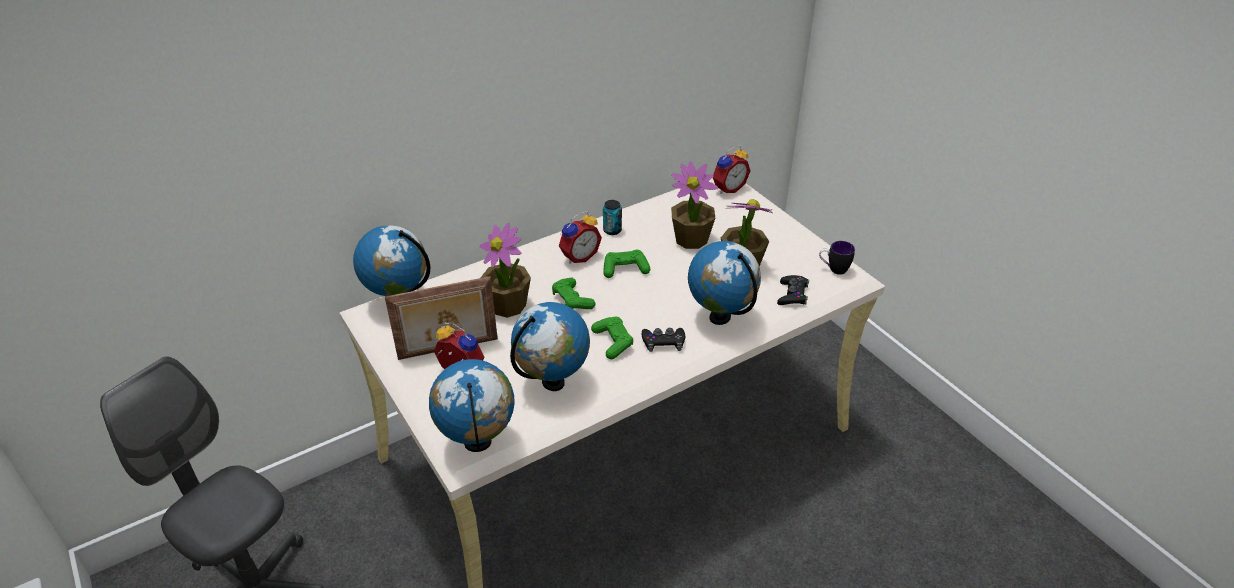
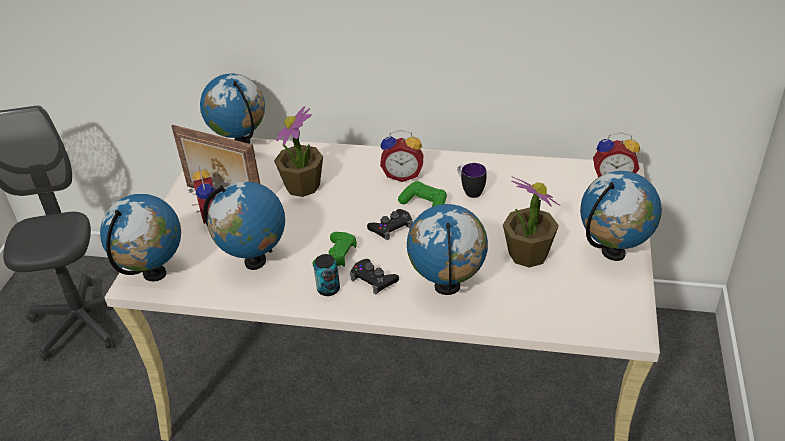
camera: 45 degrees right, 0 degrees up
(572, 300) = (351, 207): green game controller -> none
(612, 230) = (457, 166): can -> can (328, 289)
(691, 239) = (515, 207): potted plant -> none
(790, 237) = (613, 253): none -> globe
(792, 295) = (541, 305): black game controller -> black game controller (391, 228)
(833, 269) = (616, 305): mug -> mug (470, 191)

